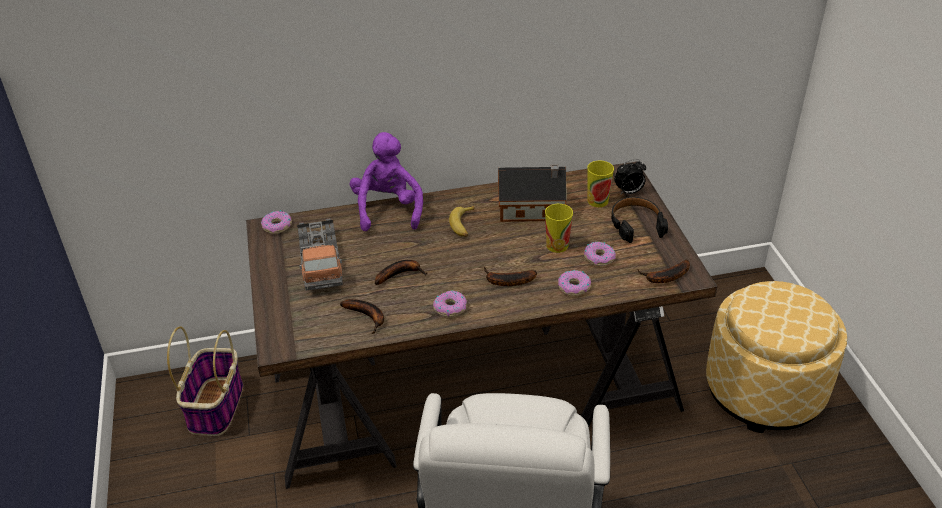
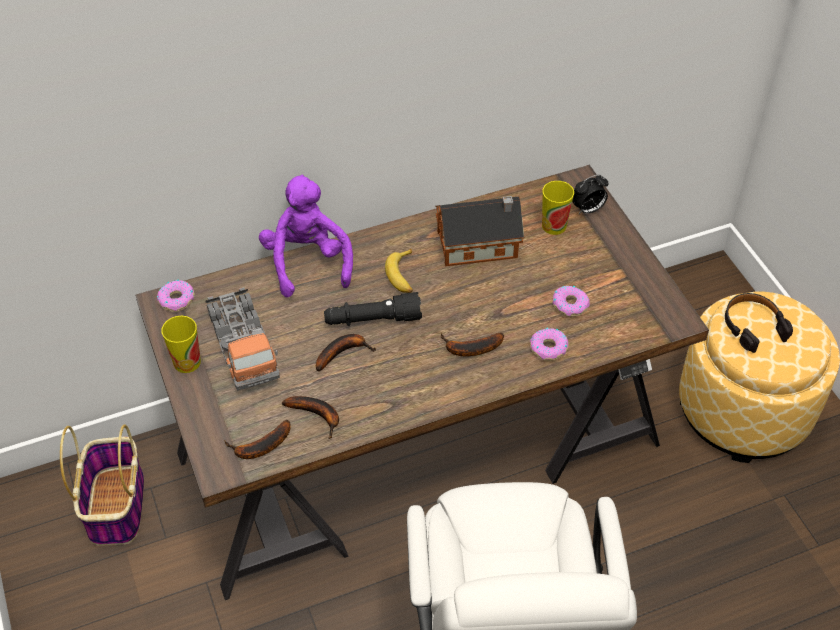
camera: 10 degrees left, 10 degrees up
(430, 253) = (372, 320): none -> black flashlight
(450, 308) = (411, 392): donut -> none
(557, 245) = (518, 293): cup -> cup (187, 362)
(636, 224) = (604, 254): black headphones -> black headphones (753, 326)
(665, 277) = (649, 324): banana -> banana (260, 447)

